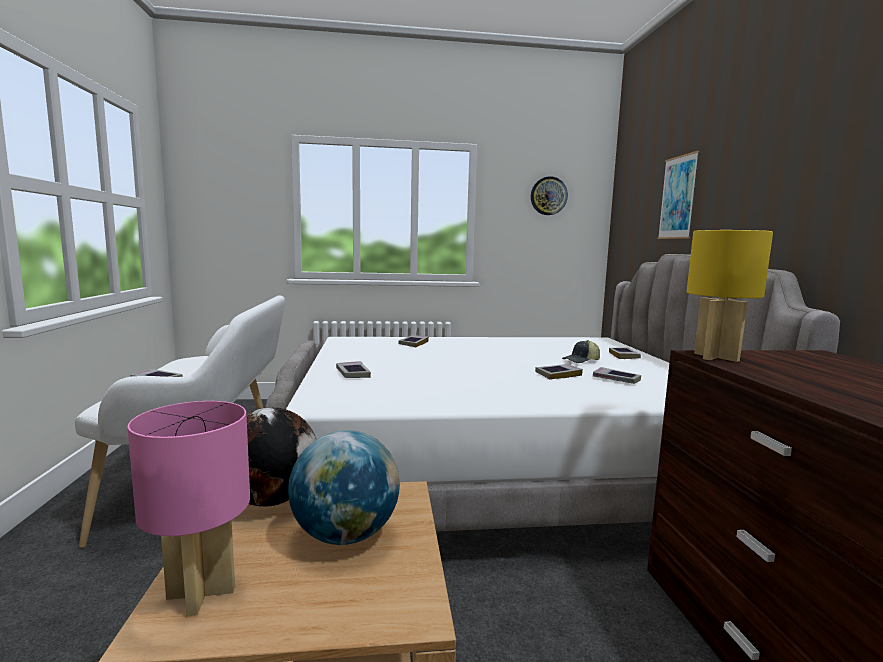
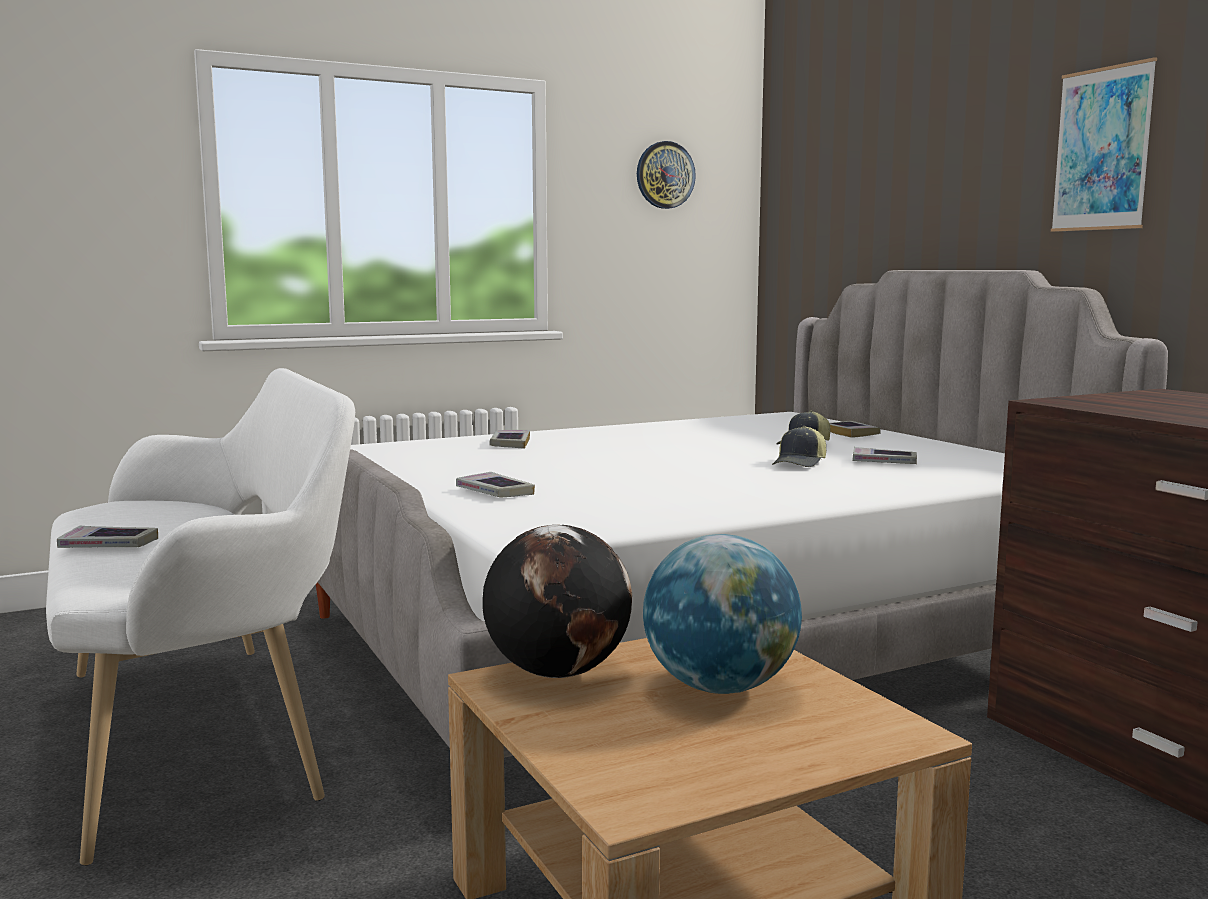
camera: 20 degrees left, 0 degrees up
(201, 592) = (625, 767): pink table lamp -> none
(558, 374) = (800, 464): book -> cap
(678, 197) = (895, 182): picture -> picture (1102, 149)
(715, 357) = (1070, 403): yellow table lamp -> none

